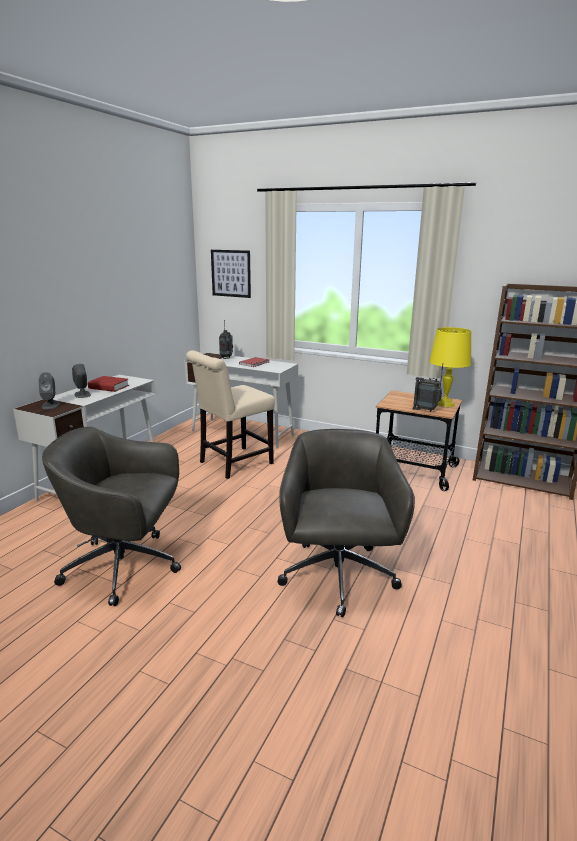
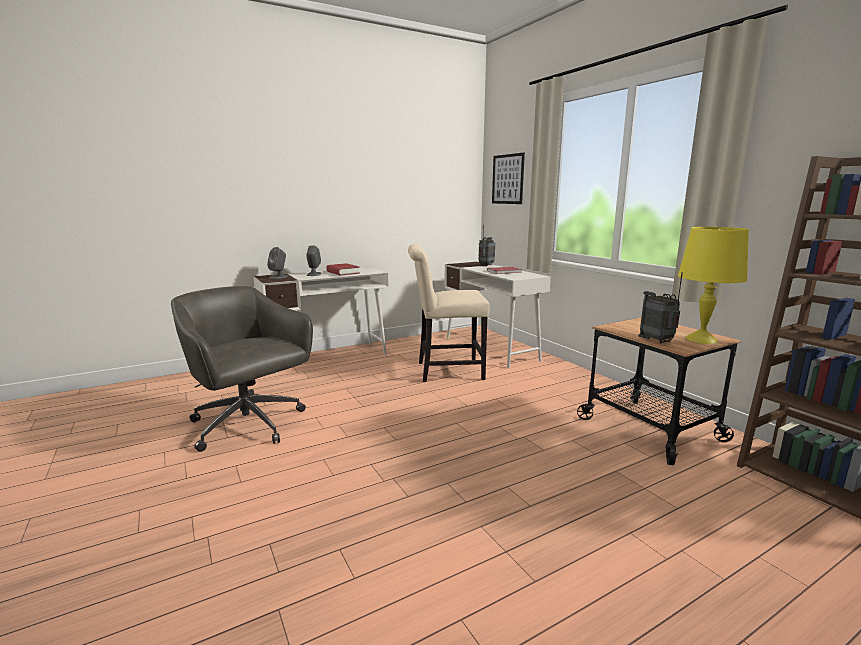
camera: 35 degrees right, 5 degrees down
(338, 578) = (402, 509): grey office chair -> none

